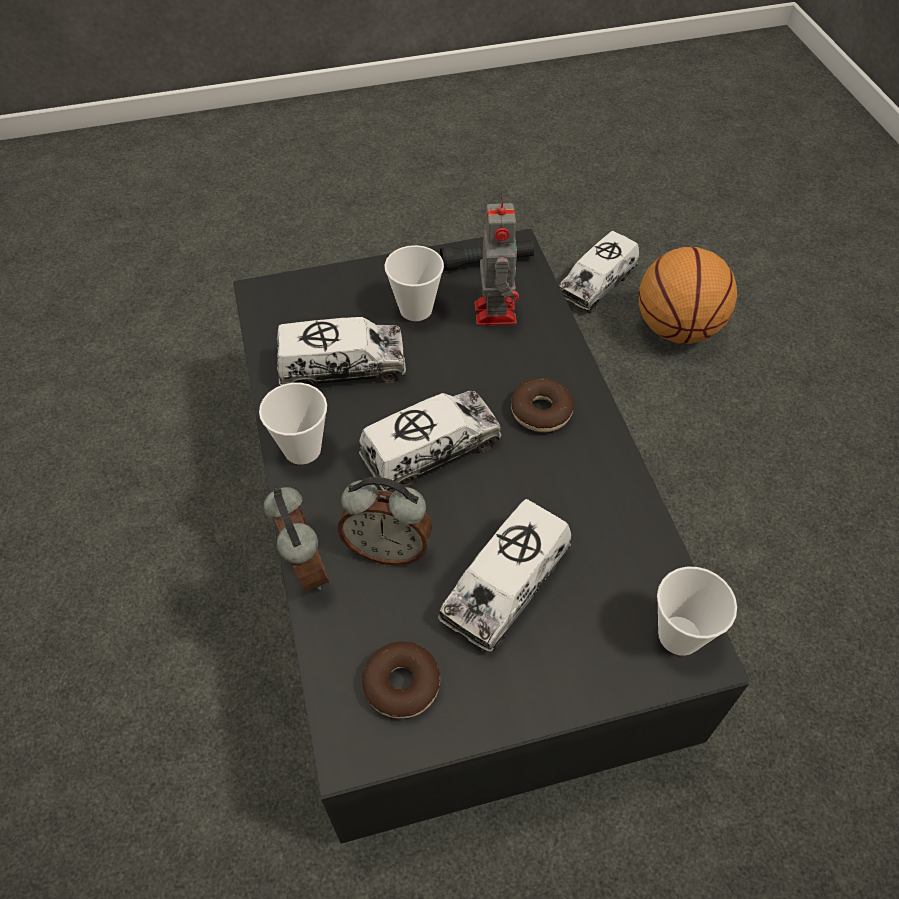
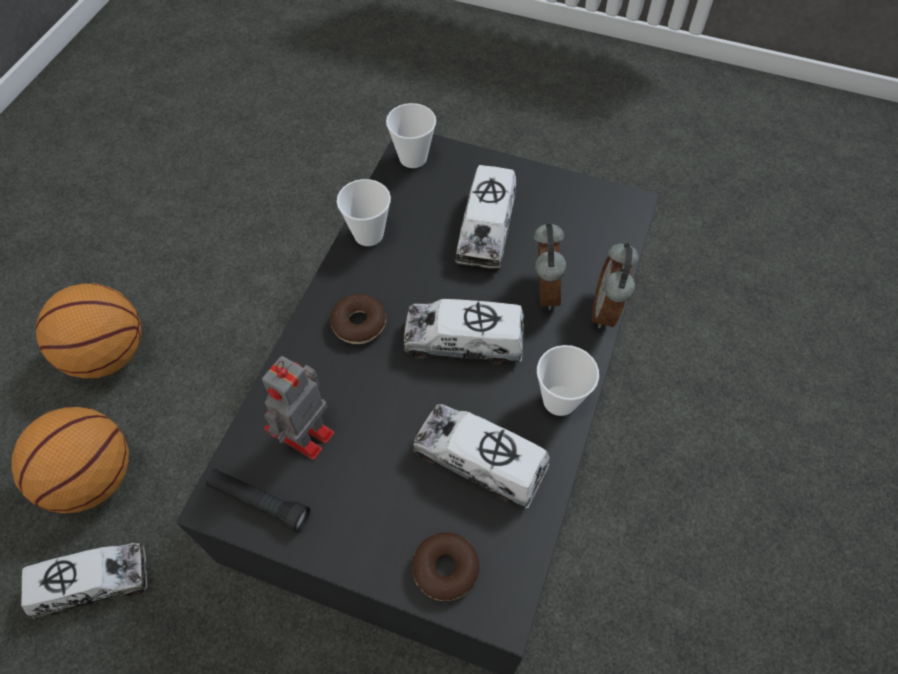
camera: 145 degrees left, 5 degrees up
(388, 549) = (543, 291): alarm clock -> alarm clock turned 45 degrees clockwise
(401, 684) = (584, 216): donut -> donut (445, 569)
(416, 309) = (370, 486): cup -> cup (368, 234)
(505, 586) = (486, 230): toy truck -> toy truck turned 120 degrees clockwise
(788, 406) = (108, 353): none -> basketball

